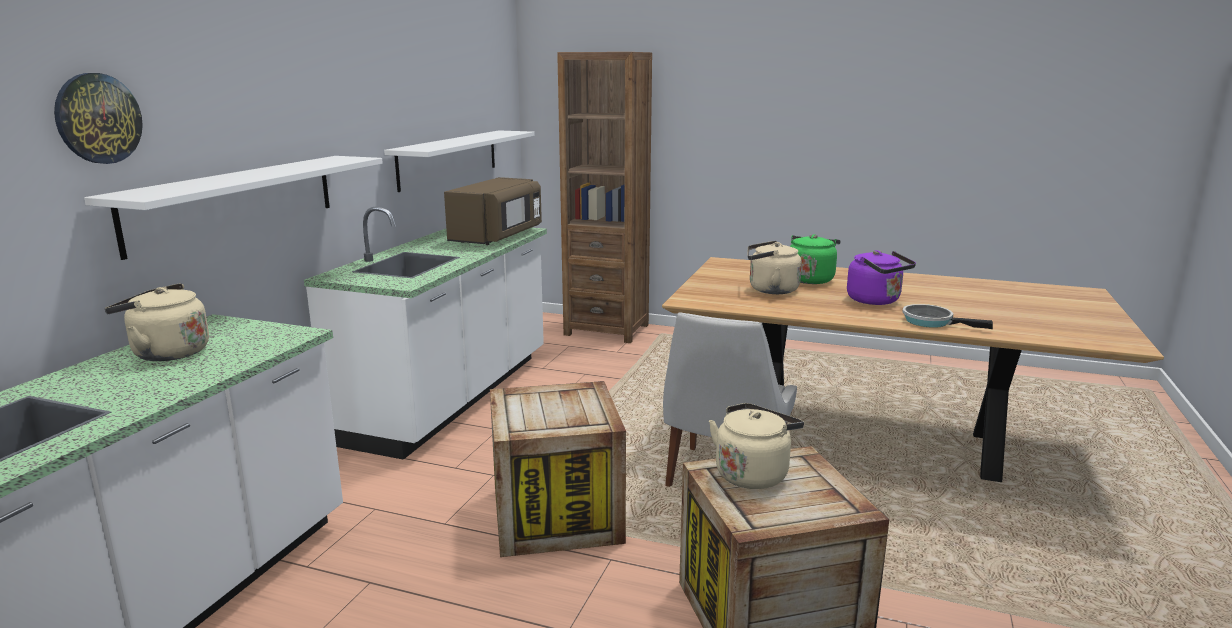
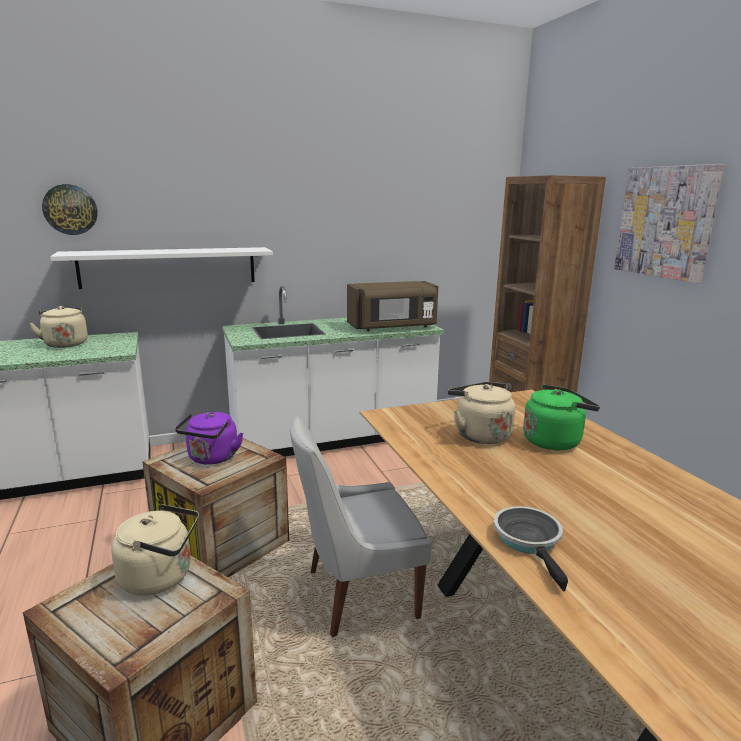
camera: 50 degrees right, 0 degrees up
(449, 158) = (401, 261): white shelf -> none
(726, 93) = (665, 222): none -> picture
(876, 301) = (548, 490): purple kettle -> purple kettle (212, 458)

